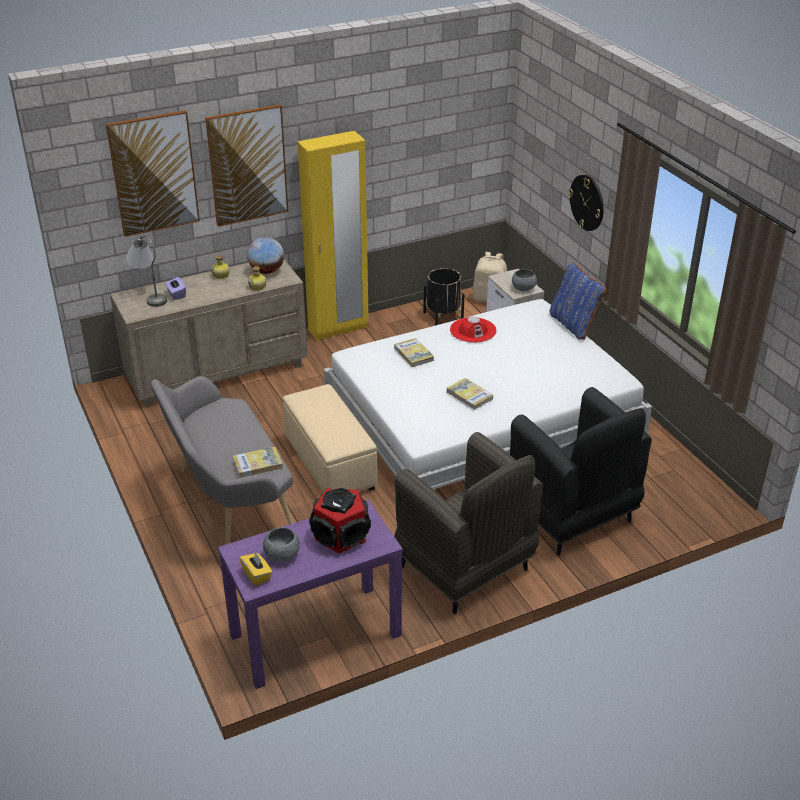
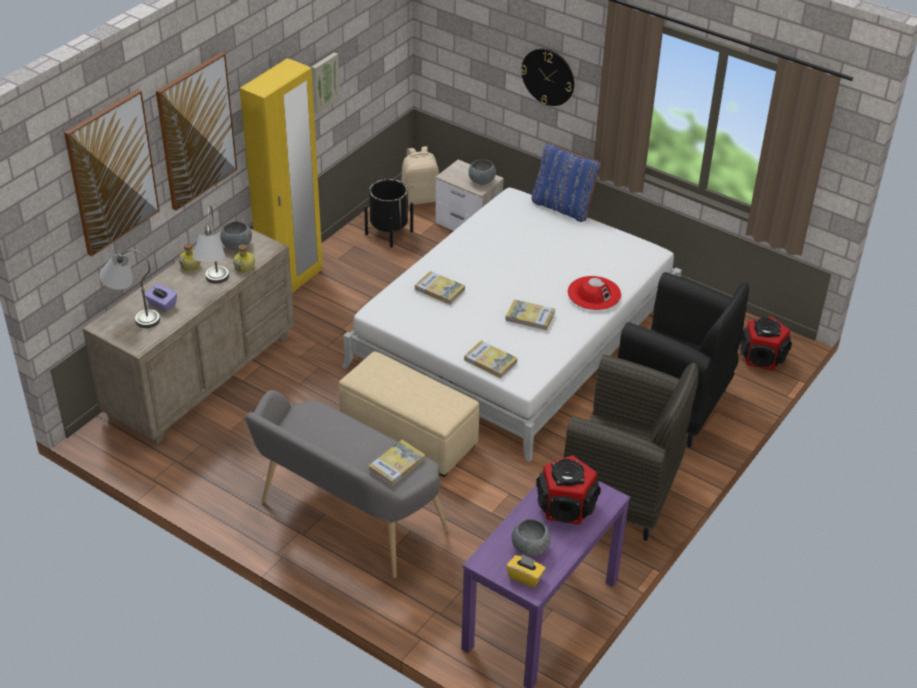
camera: 30 degrees left, 5 degrees up
(224, 293) = (214, 286): none -> grey table lamp
(266, 271) = (237, 245): globe -> grey bowl
(396, 165) = (323, 82): none -> picture
(407, 417) = (490, 361): none -> book
(473, 330) = (475, 244): red hat -> red hat (594, 293)
(691, 507) = (762, 357): none -> speaker

